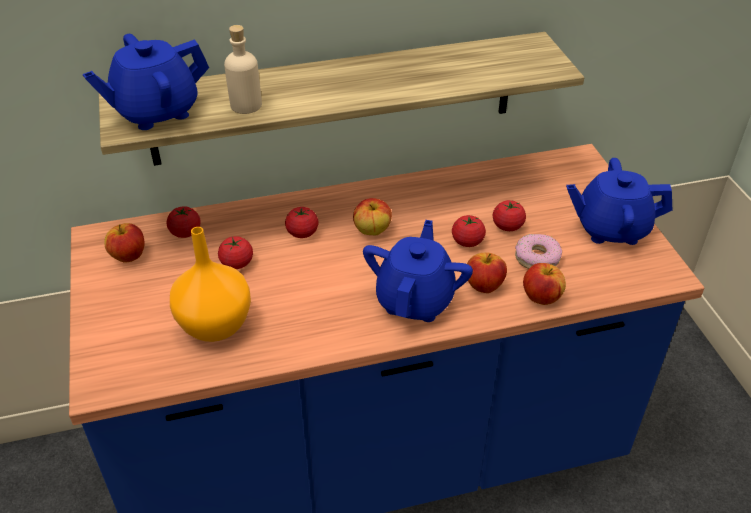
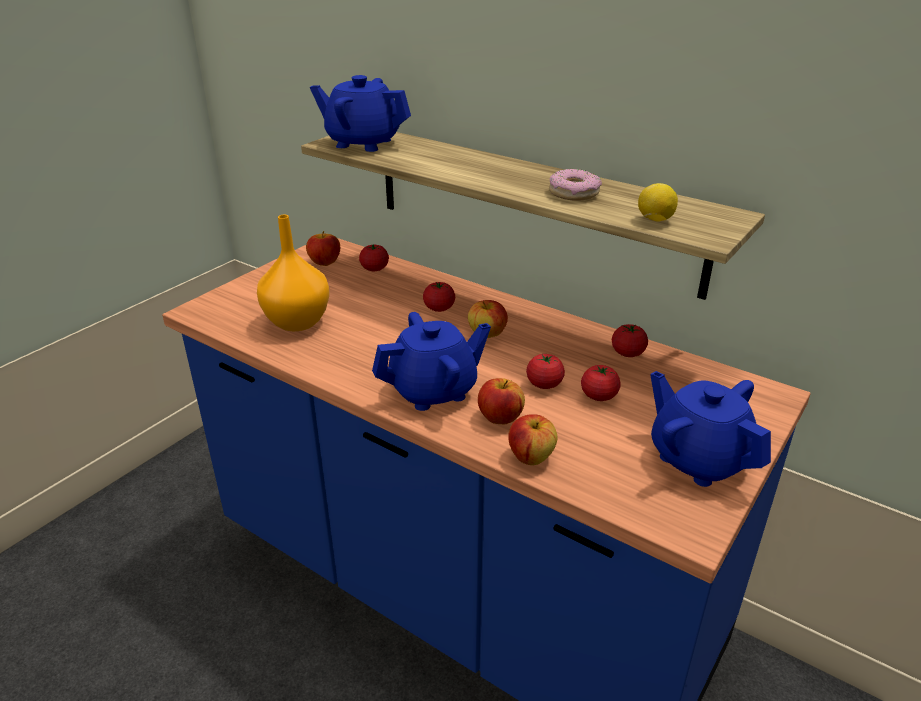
camera: 50 degrees right, 10 degrees down
(237, 263) = (370, 300): tomato -> tomato (628, 353)
(246, 105) = (417, 160): beige bottle -> none
(507, 72) = (655, 220): none -> lemon
(537, 258) = (581, 431): donut -> donut (574, 193)

